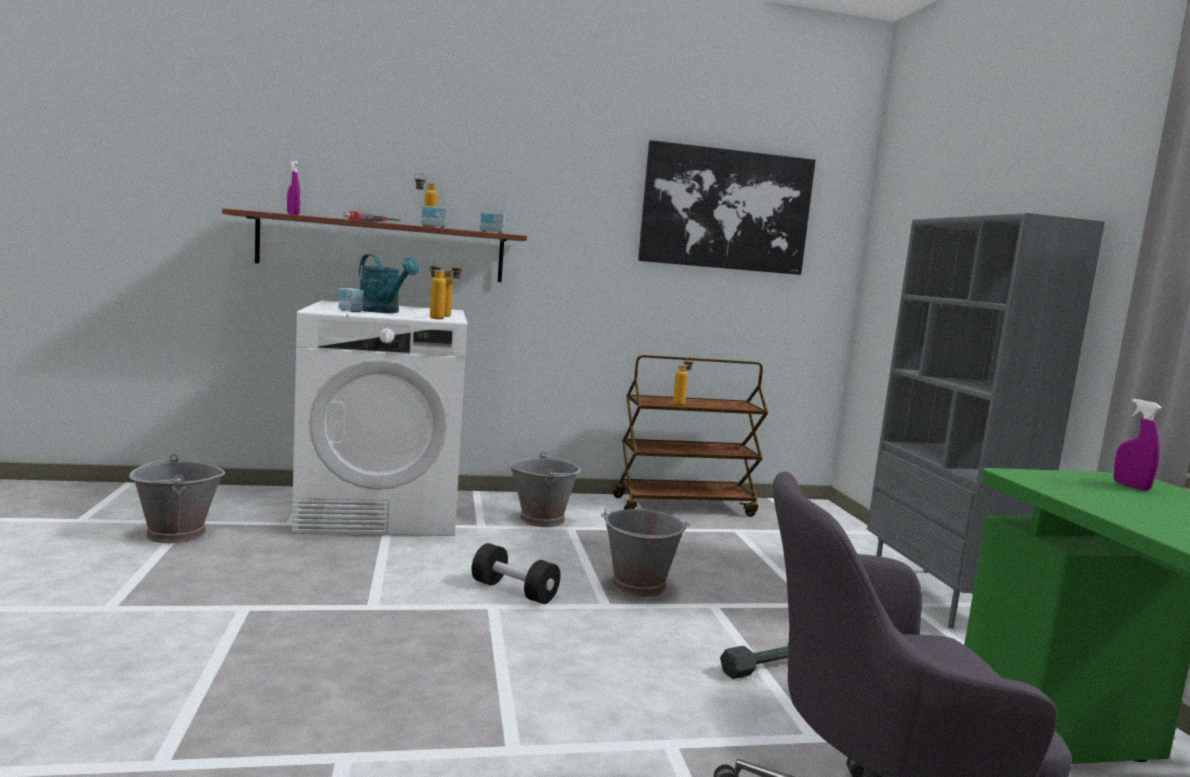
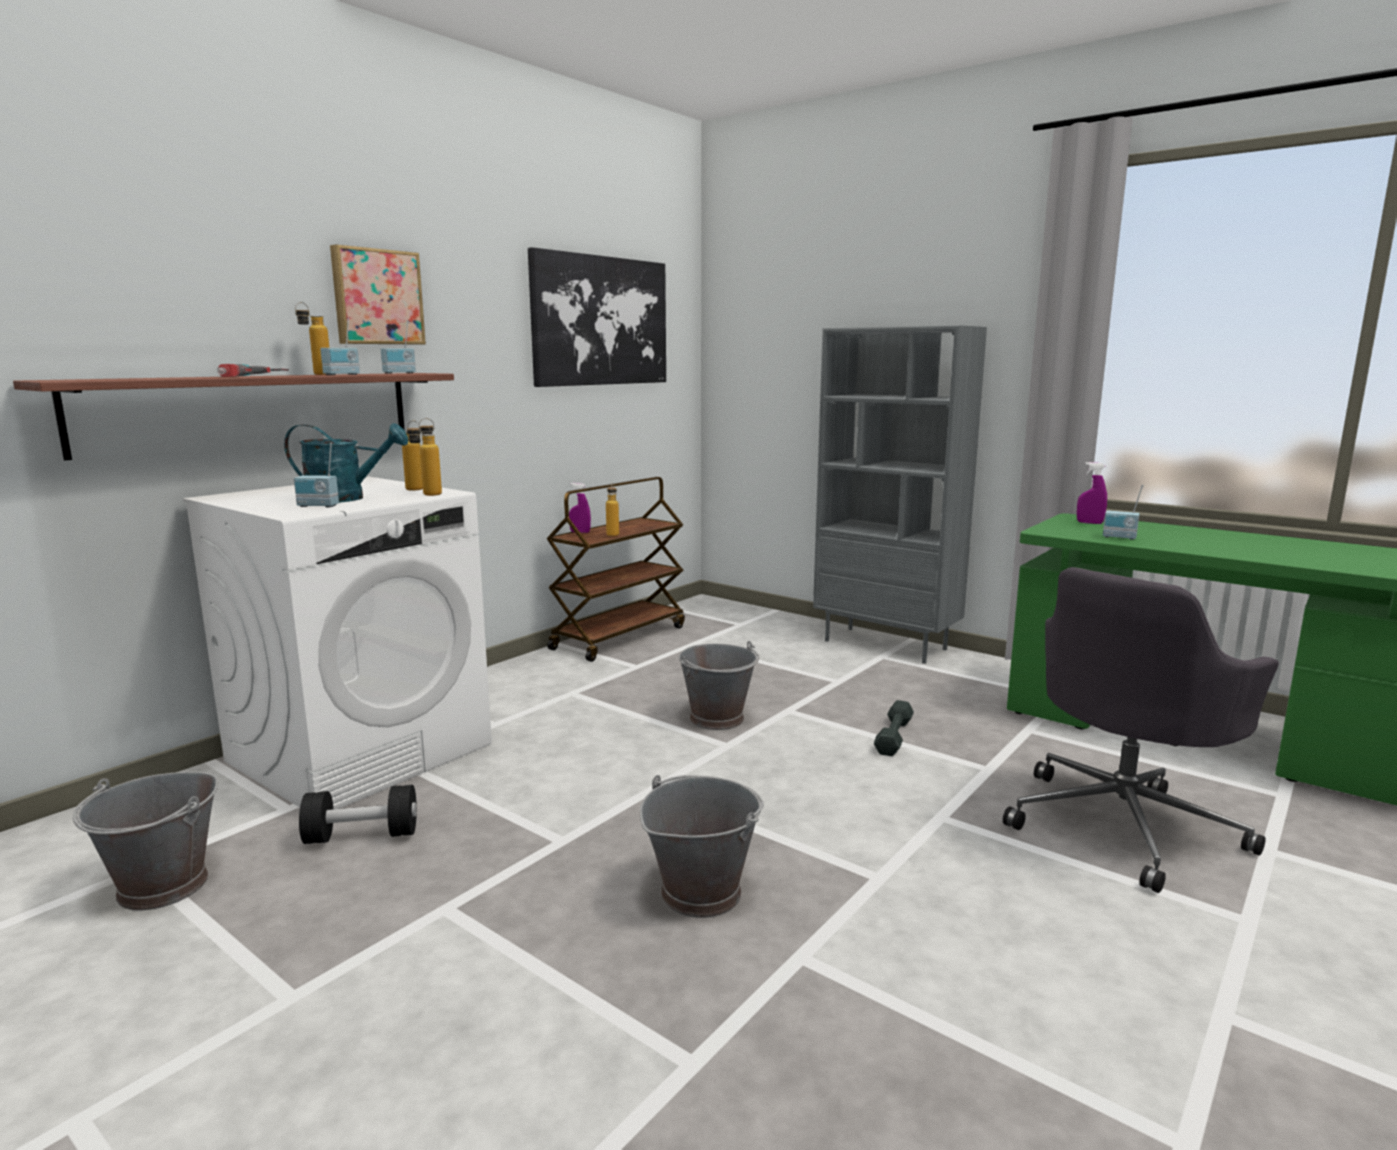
camera: 40 degrees left, 5 degrees up
(293, 214) = (133, 378): purple spray bottle -> purple spray bottle (580, 532)
(494, 175) = (376, 297): none -> picture
(514, 591) = (643, 767): black dumbbell -> black dumbbell (362, 836)
(542, 519) = (533, 695): grey bucket -> grey bucket (700, 892)
(1107, 503) = (1119, 538): none -> radio

